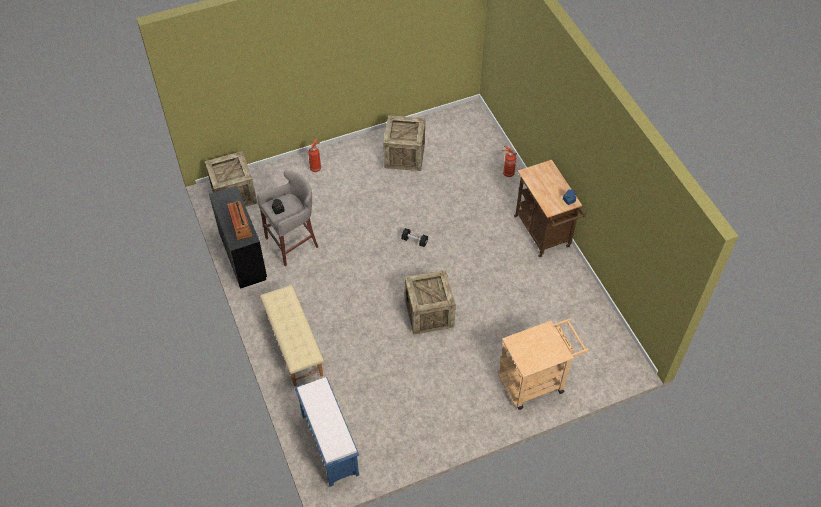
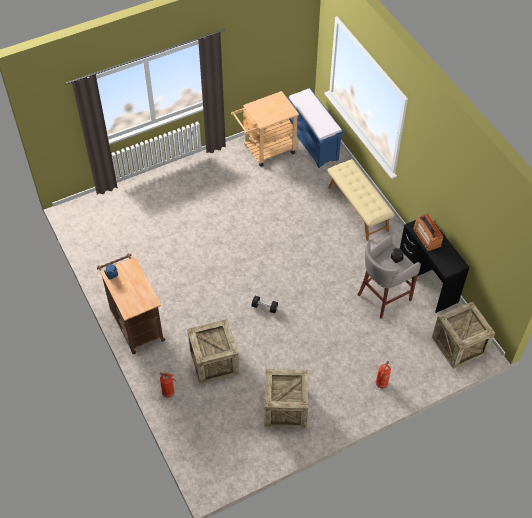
camera: 175 degrees right, 0 degrees up
(429, 313) = (245, 241): crate -> crate (214, 361)
(536, 381) = (153, 194): beige cart -> beige cart (265, 150)

